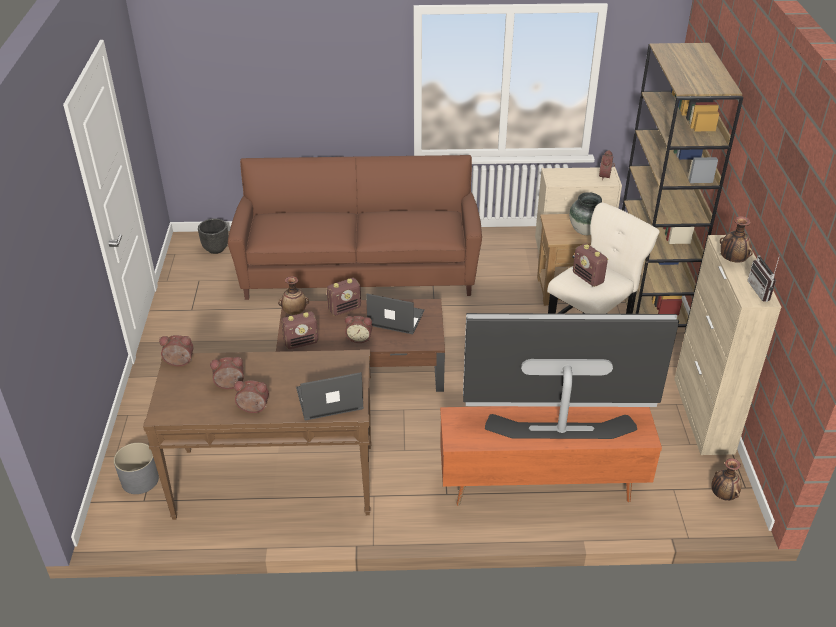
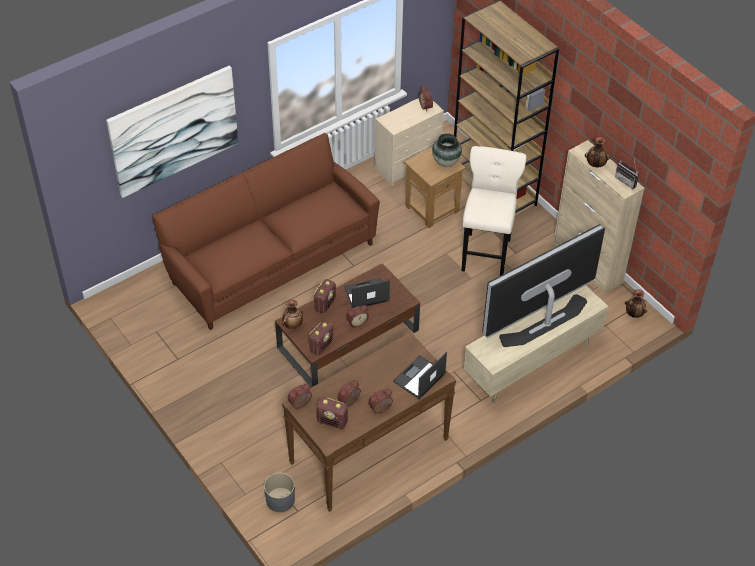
camera: 35 degrees left, 10 degrees up
(216, 249) = (140, 297): black planter -> none
(285, 69) = (174, 130): none -> picture
(540, 487) = (531, 365): orange tv stand -> beige tv stand
(588, 278) = (487, 206): radio -> radio (332, 421)

